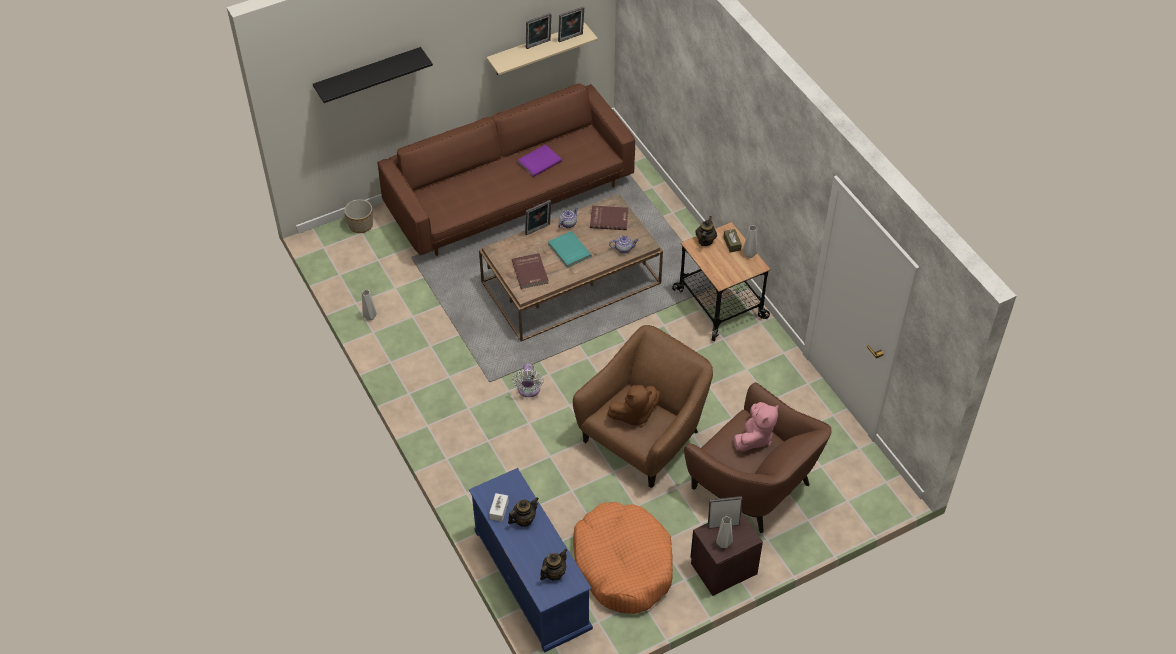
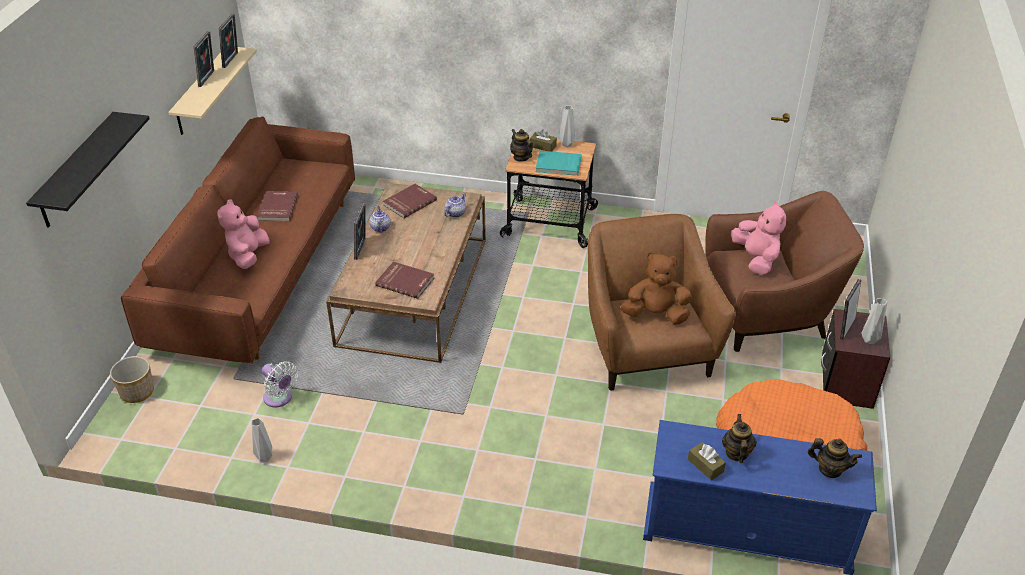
camera: 50 degrees left, 10 degrees down
(482, 184) = (248, 255): none -> pink plush toy
(499, 510) = (705, 465): white tissue box -> brown tissue box
(528, 390) = (506, 392): white fan -> white fan (280, 398)
(539, 161) = (277, 208): purple book -> red book
(553, 573) = (830, 469): teapot -> teapot turned 120 degrees clockwise
(568, 251) = (413, 245): turquoise book -> turquoise book (558, 165)
(634, 415) = (656, 314): brown plush toy -> brown plush toy turned 105 degrees counterclockwise

